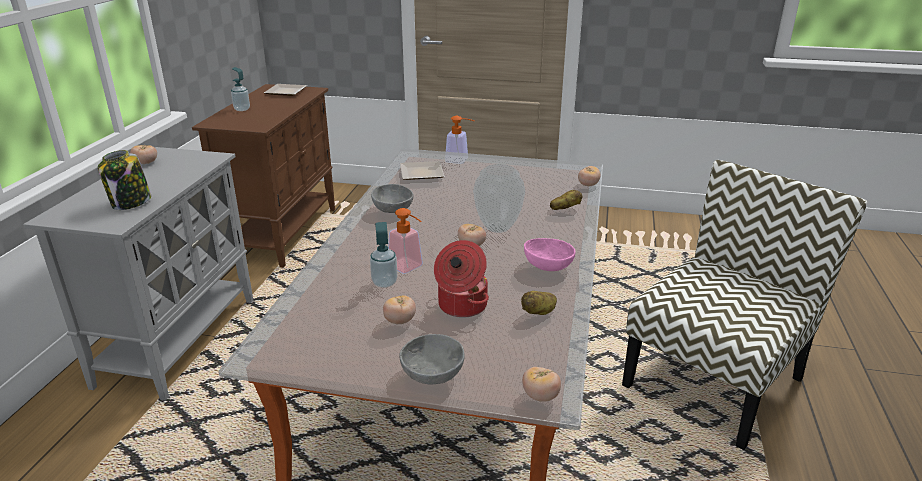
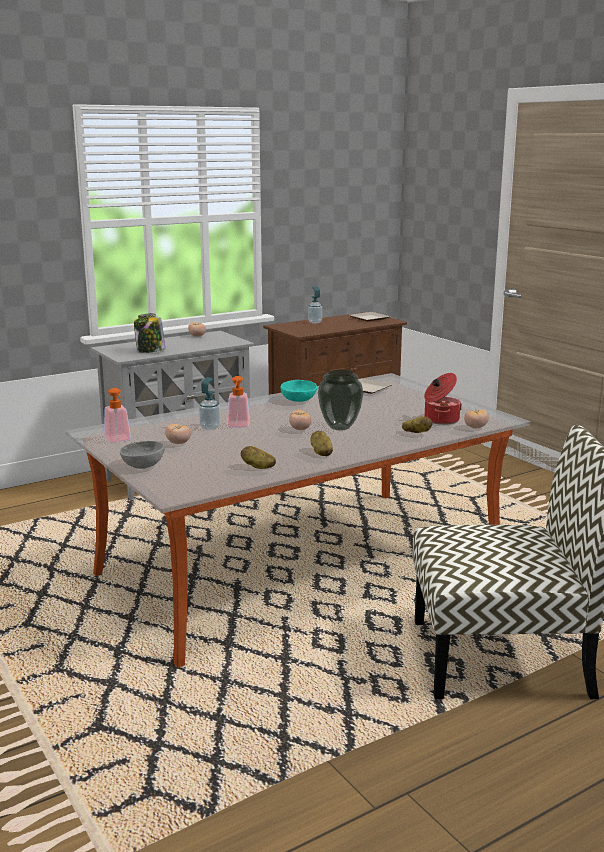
camera: 45 degrees right, 10 degrees down
(394, 209) = (299, 400): grey bowl -> turquoise bowl
(460, 161) = (414, 390): soap dispenser -> soap dispenser (119, 440)
(461, 306) = (223, 449): cooking pot -> cooking pot (440, 420)
(540, 396) = (170, 492): tomato -> none
(548, 266) = (321, 452): pink bowl -> potato

